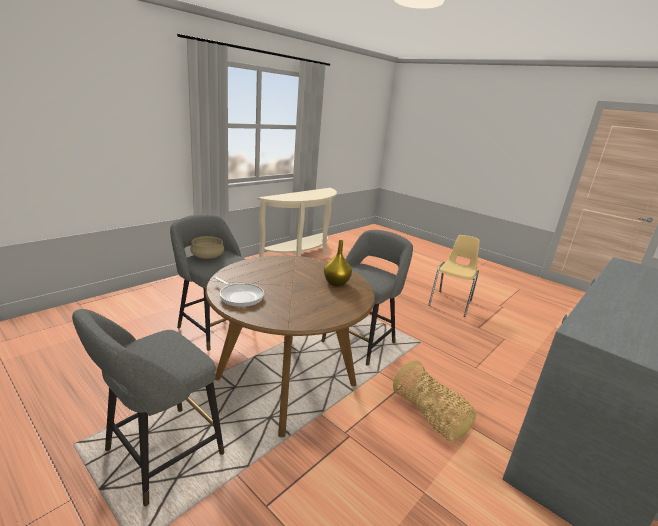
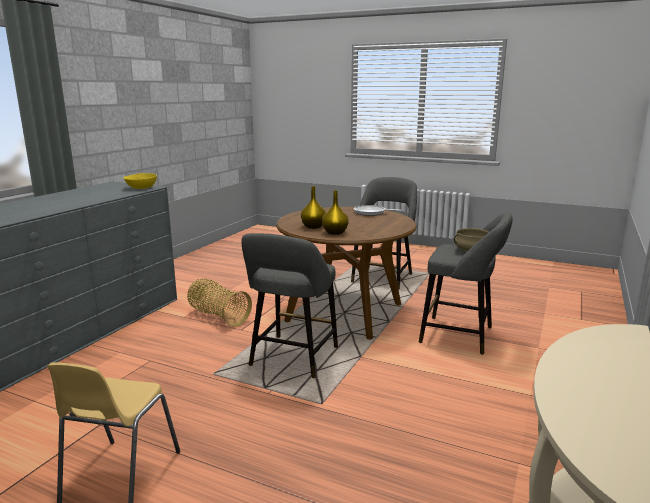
camera: 165 degrees right, 5 degrees down
(321, 269) = (335, 233): none -> yellow vase
(594, 332) = (141, 188): none -> yellow bowl

